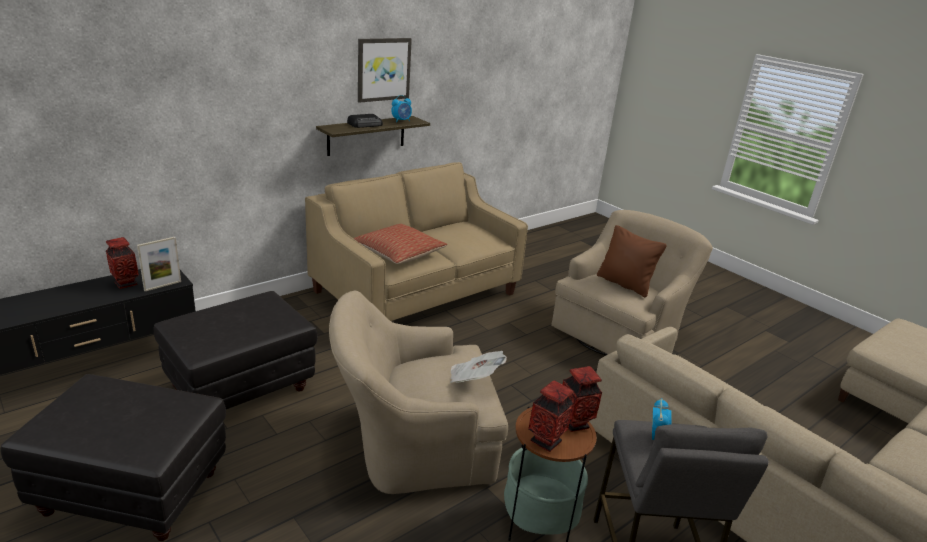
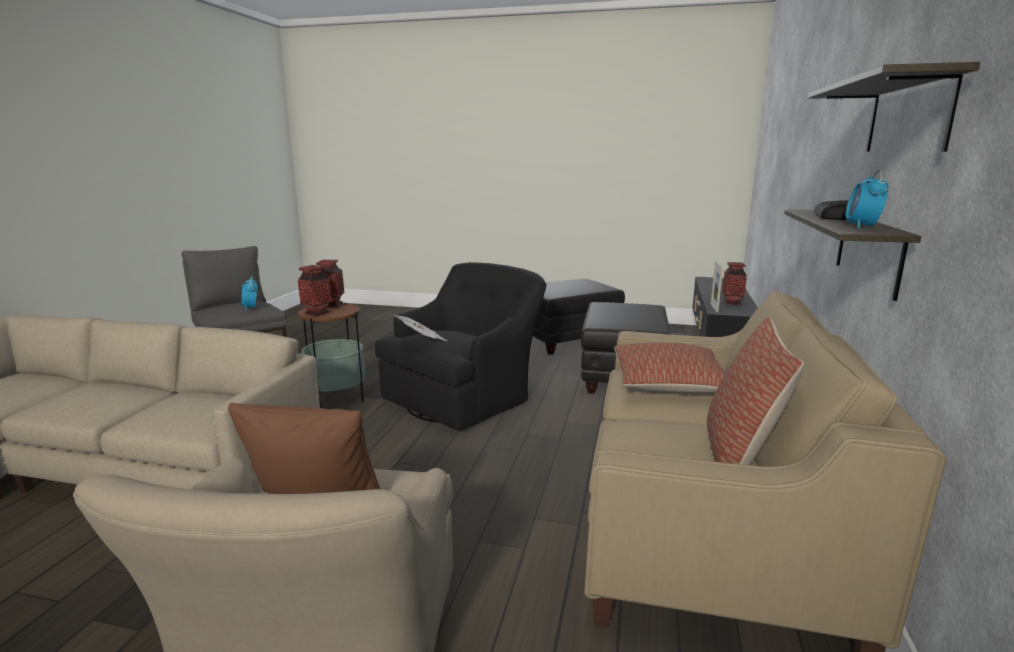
camera: 145 degrees right, 10 degrees down
(383, 69) = (907, 116): picture -> shelf
(411, 444) = (465, 397): beige armchair -> black armchair
(448, 226) = (740, 456): none -> pillow

